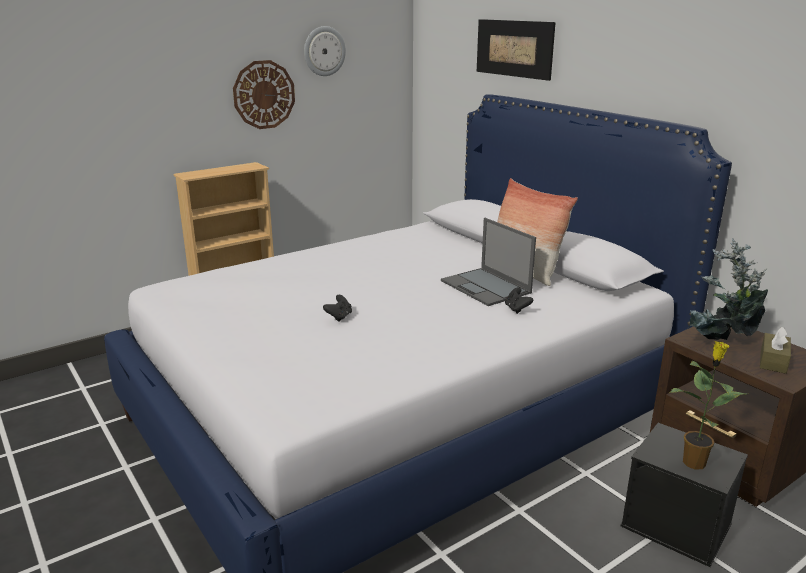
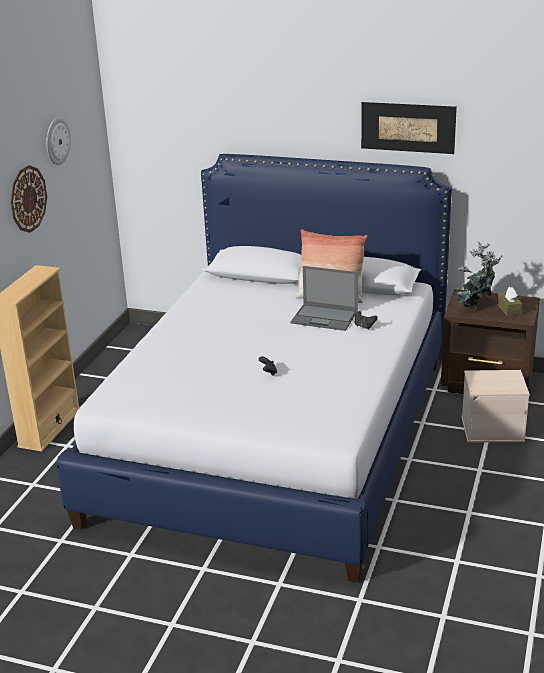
camera: 35 degrees left, 5 degrees up
(514, 48) = (238, 113): picture -> picture (408, 127)
(677, 525) = (493, 428): black storage box -> beige storage box
(694, 462) = (501, 384): potted plant -> none

